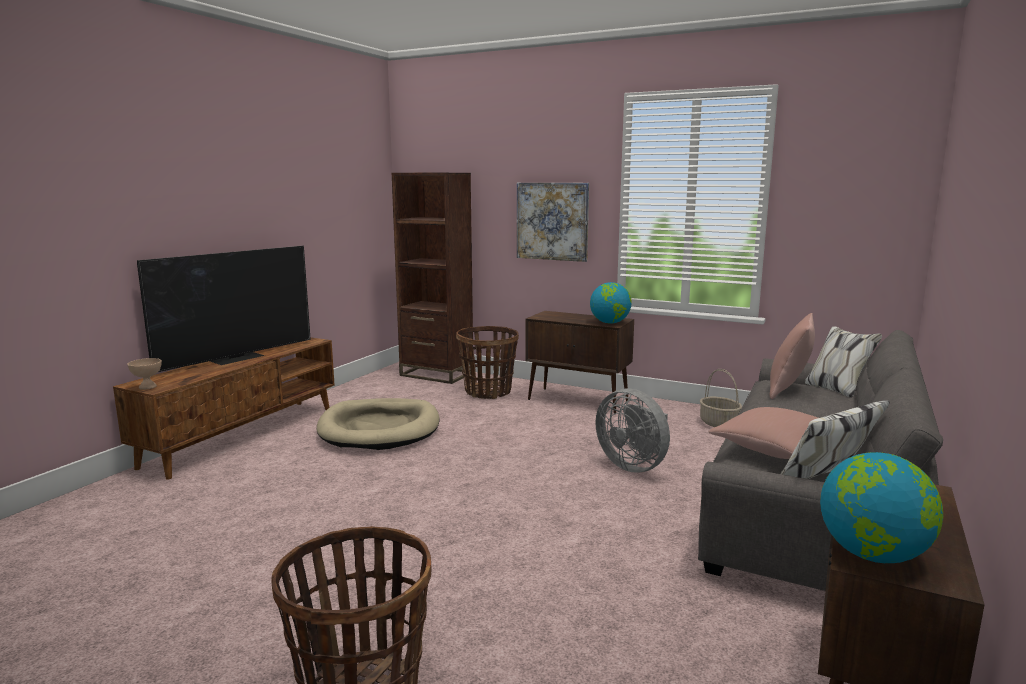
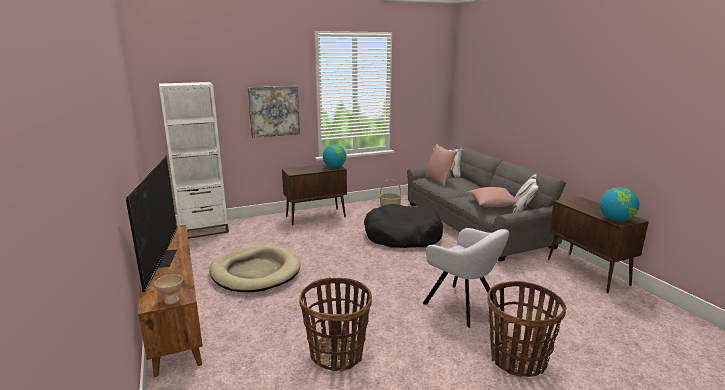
camera: 50 degrees left, 5 degrees up
(436, 374) = (204, 230): brown bookcase -> white bookcase
(481, 587) = (463, 306): none -> grey armchair
(488, 392) = (261, 229): basket -> basket (337, 354)
(634, 465) = (402, 236): grey fan -> black dog bed

